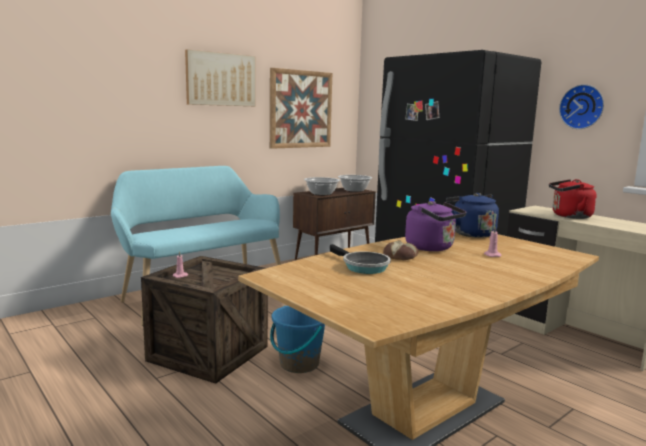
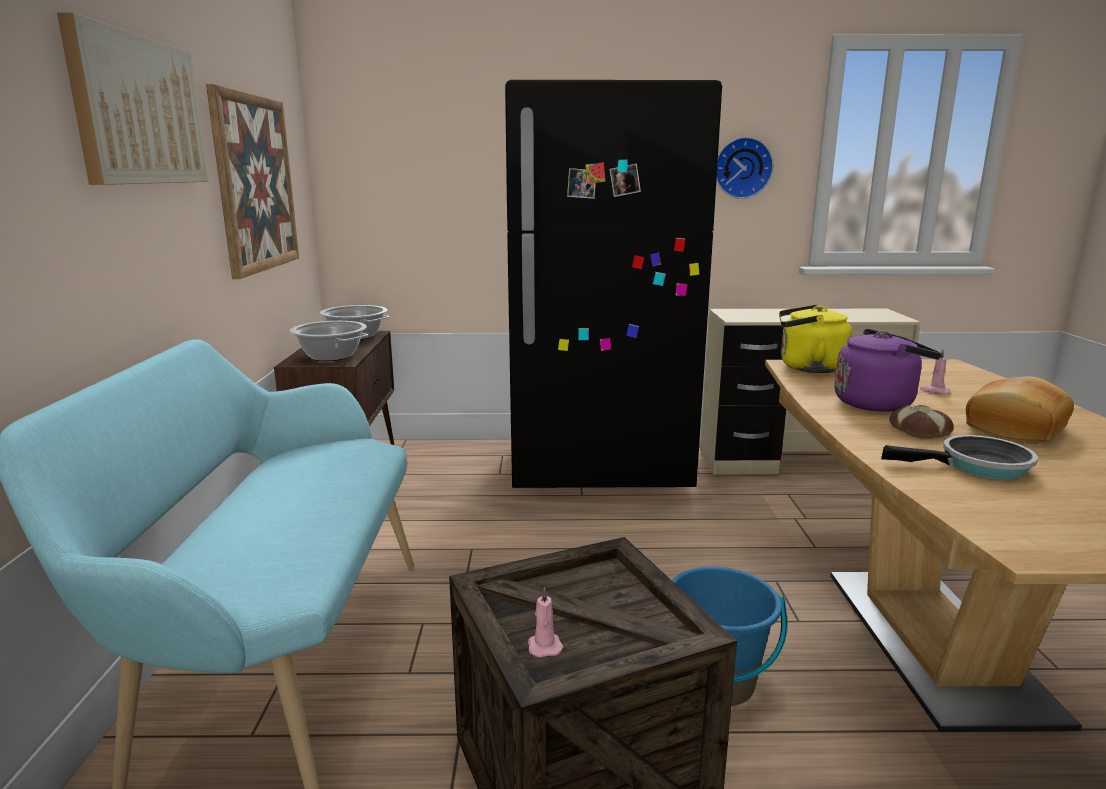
camera: 50 degrees left, 5 degrees up
(453, 270) = (1012, 427): none -> bread
(470, 233) = (807, 367): blue kettle -> yellow kettle
(569, 216) = (788, 316): red kettle -> none

